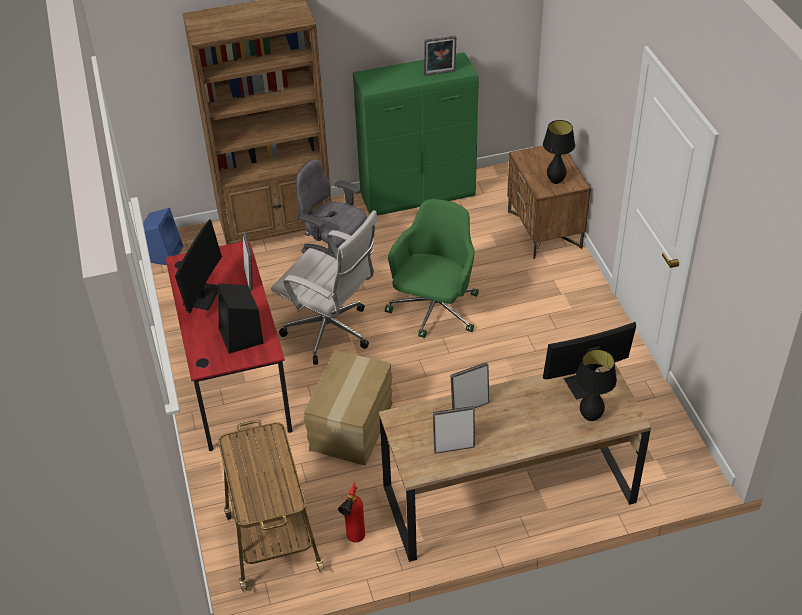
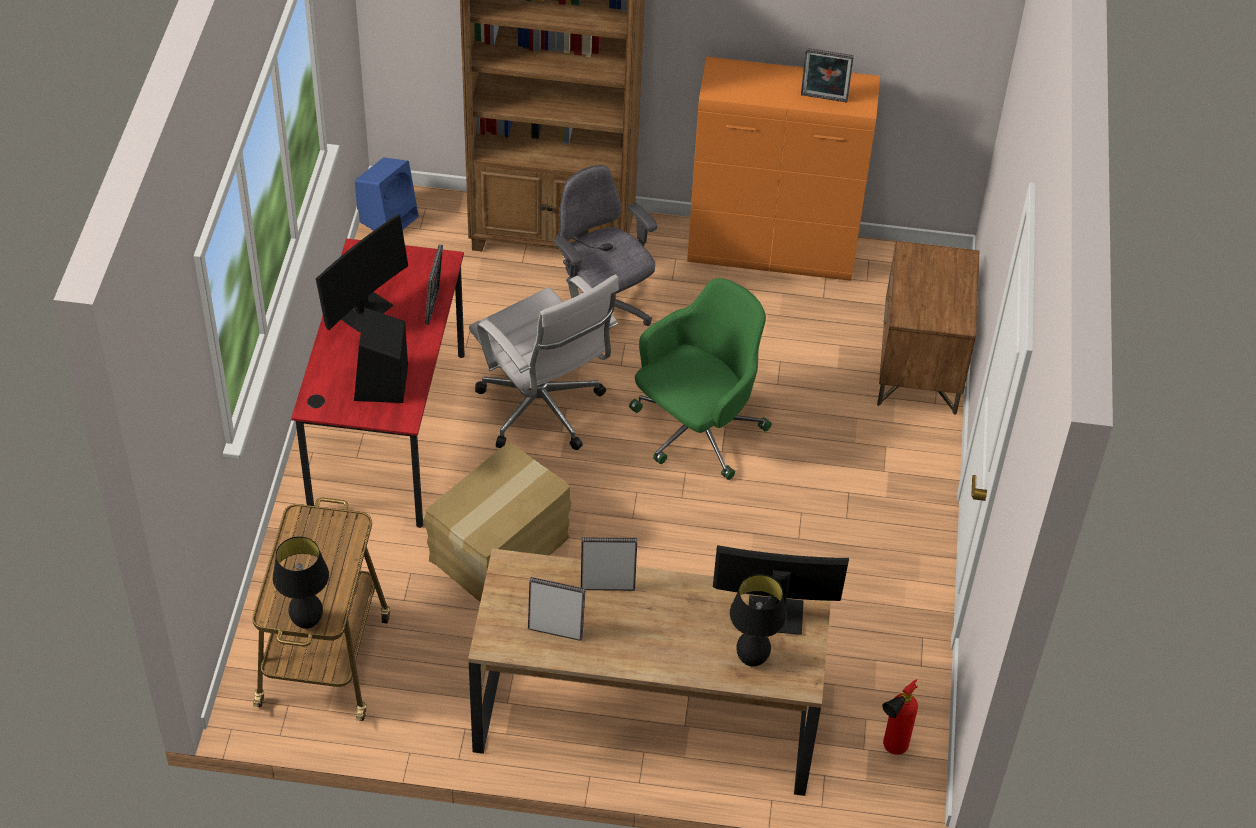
camera: 20 degrees right, 5 degrees up
(354, 540) = (421, 697): fire extinguisher -> fire extinguisher (891, 749)
(418, 196) = (772, 253): green cabinet -> orange cabinet
(555, 181) = (932, 308): black table lamp -> black table lamp (307, 622)

